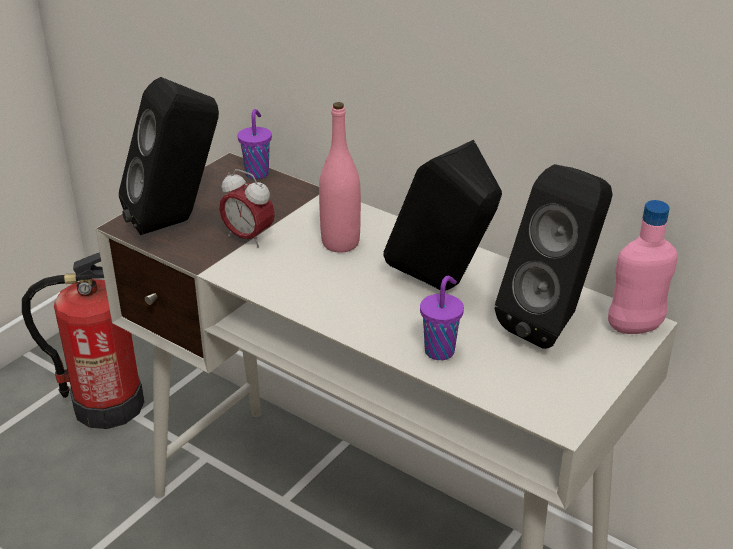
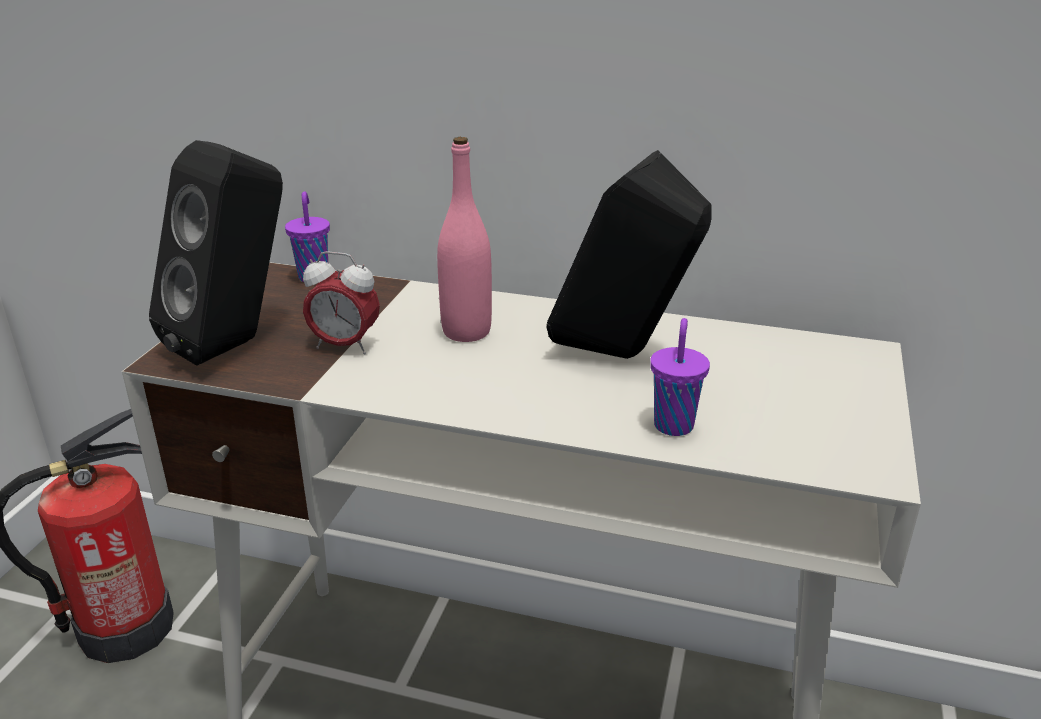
camera: 20 degrees left, 5 degrees down
(552, 323) = (775, 369): black speaker -> none
(634, 327) = (863, 356): pink bottle -> none

